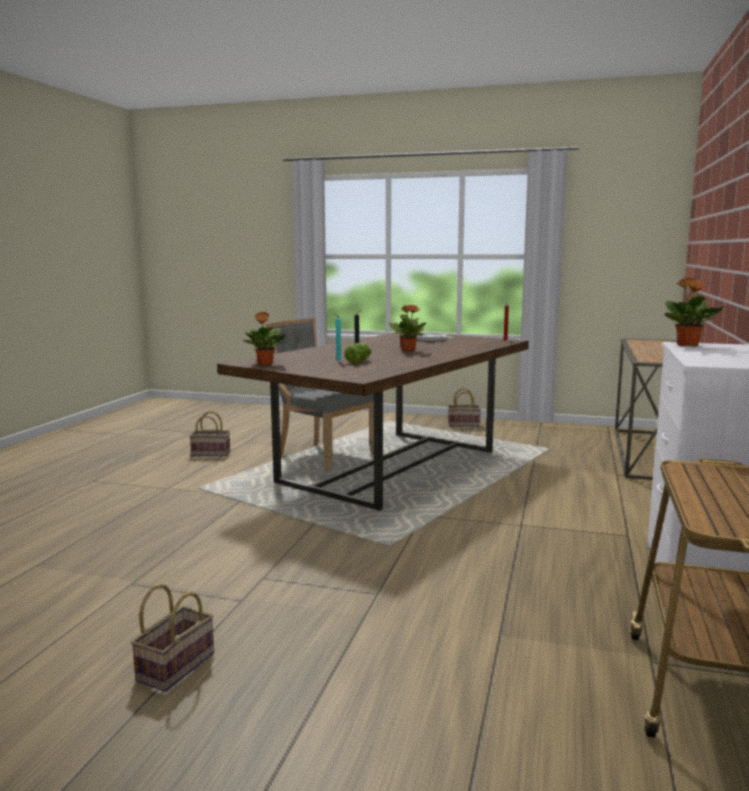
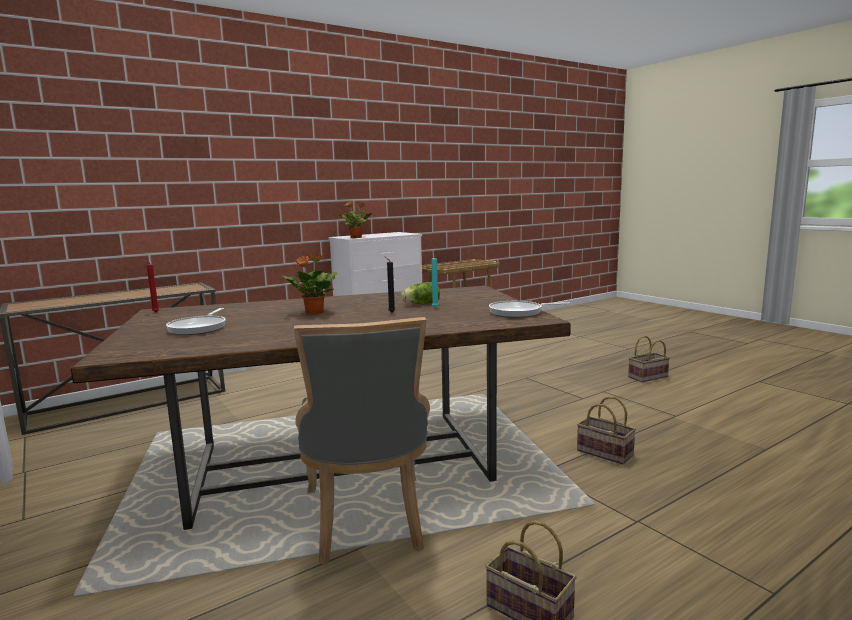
camera: 140 degrees left, 0 degrees up
(265, 364) = (519, 312): potted plant -> frying pan
(464, 424) = (49, 520): basket -> basket (603, 453)

